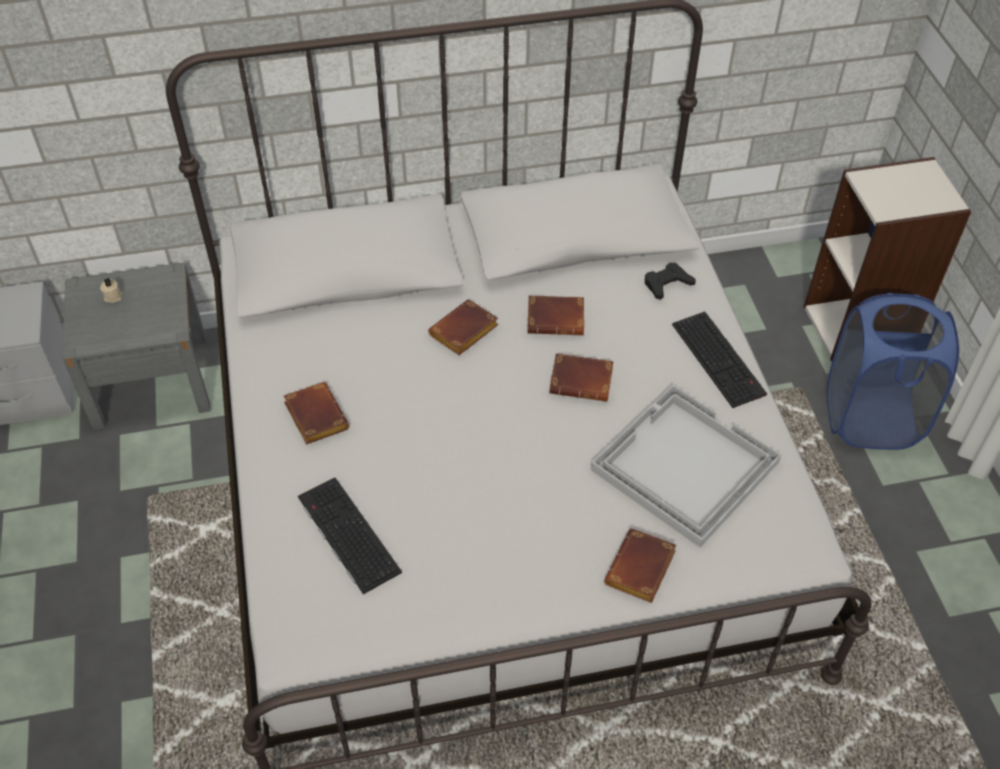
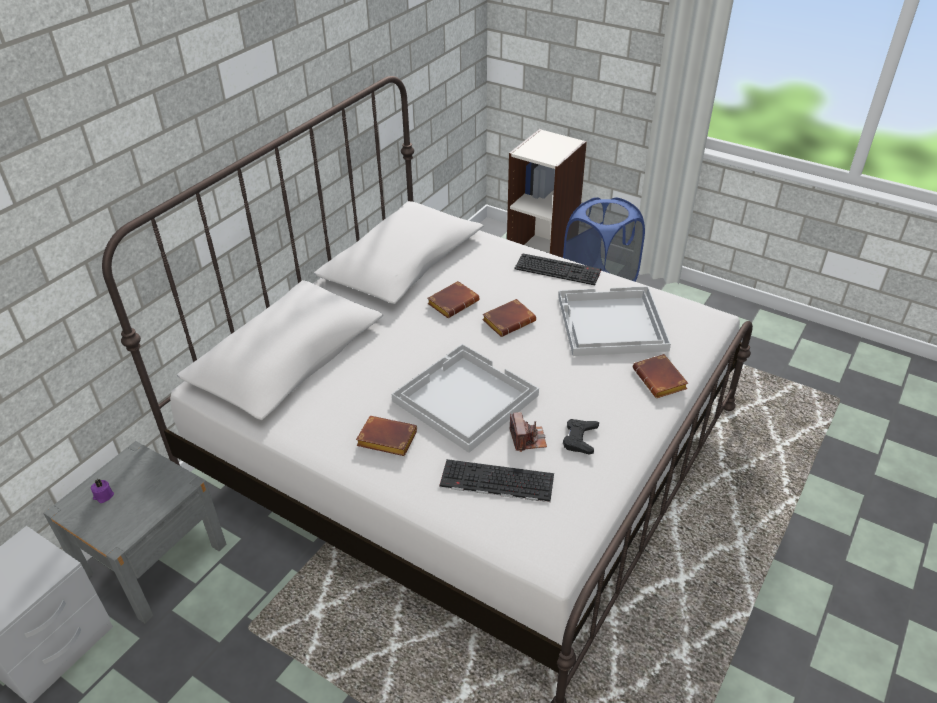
camera: 45 degrees left, 10 degrees down
(112, 296) = (103, 496): beige candle -> purple candle
(427, 519) = (527, 439): none -> camera
(429, 430) = (464, 398): none -> white tray
(463, 333) = (412, 341): brown book -> none
(667, 284) = (485, 253): black game controller -> black game controller (580, 439)

